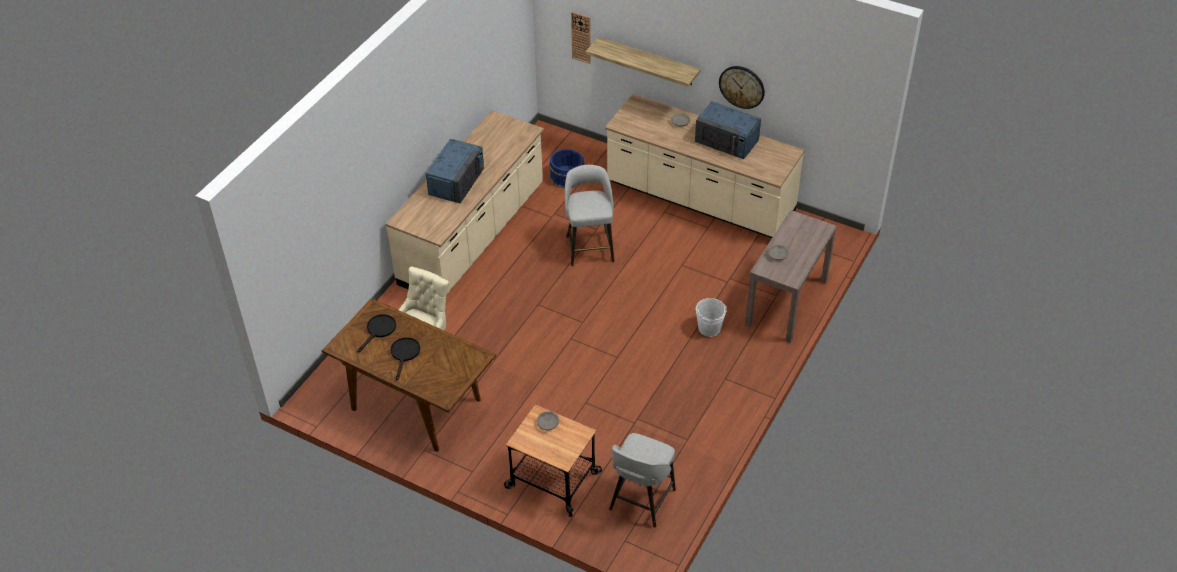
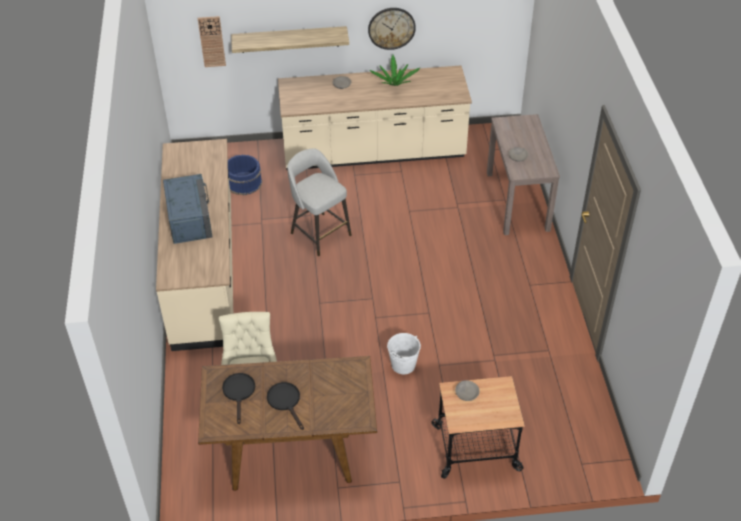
camera: 35 degrees left, 0 degrees up
(641, 501) = (562, 422): grey stool -> none
(709, 328) = (479, 251): white bucket -> white bucket (403, 365)
(727, 140) = (394, 83): blue microwave -> potted plant

